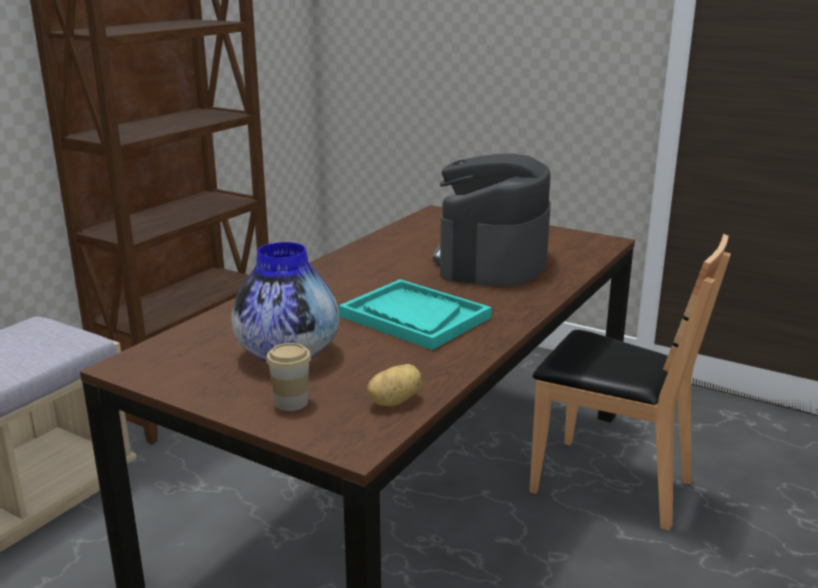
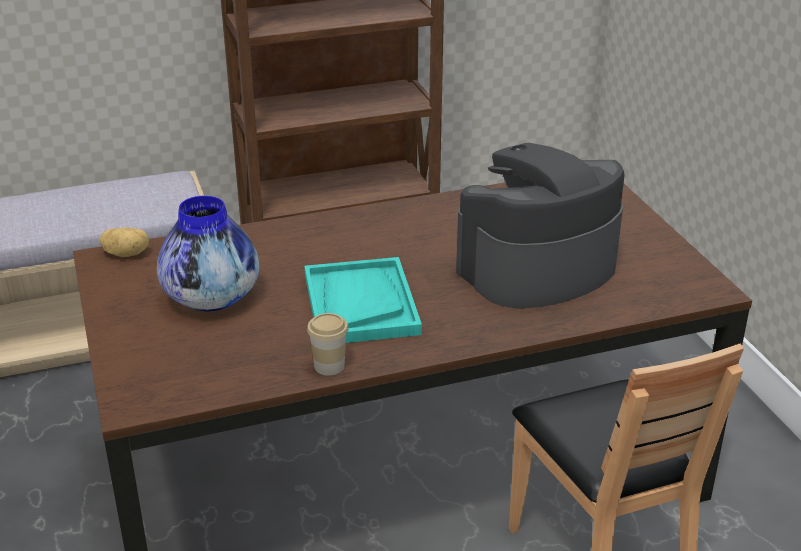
camera: 40 degrees right, 10 degrees up
(291, 402) = (149, 345): cup -> cup (329, 366)
(393, 401) = (213, 380): potato -> potato (127, 254)

